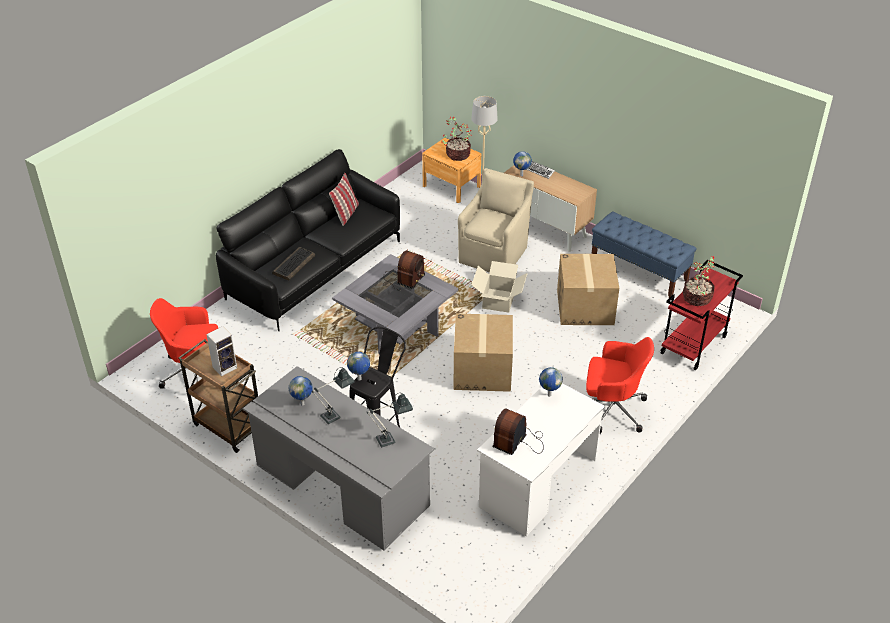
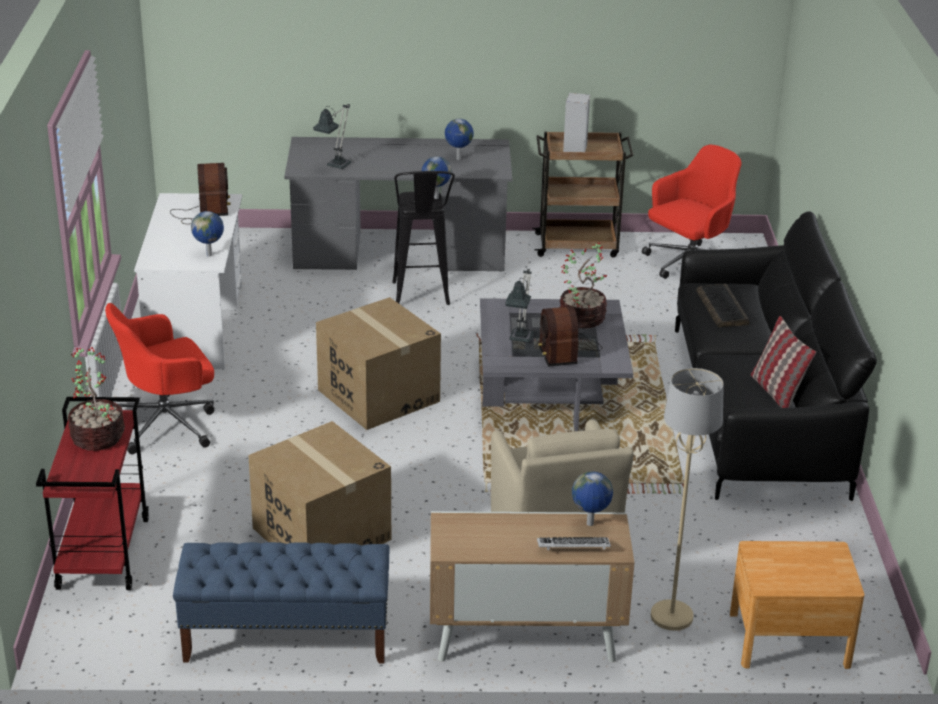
camera: 140 degrees right, 10 degrees down
(334, 415) = (415, 162): table lamp -> table lamp (520, 340)
(457, 155) = (786, 568): potted plant -> potted plant (583, 318)
(499, 300) = (459, 485): cardboard box -> none

